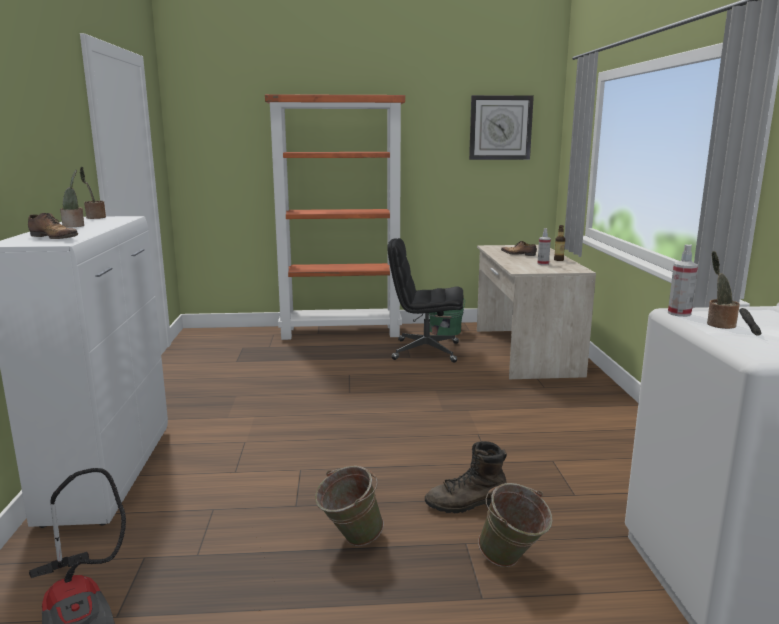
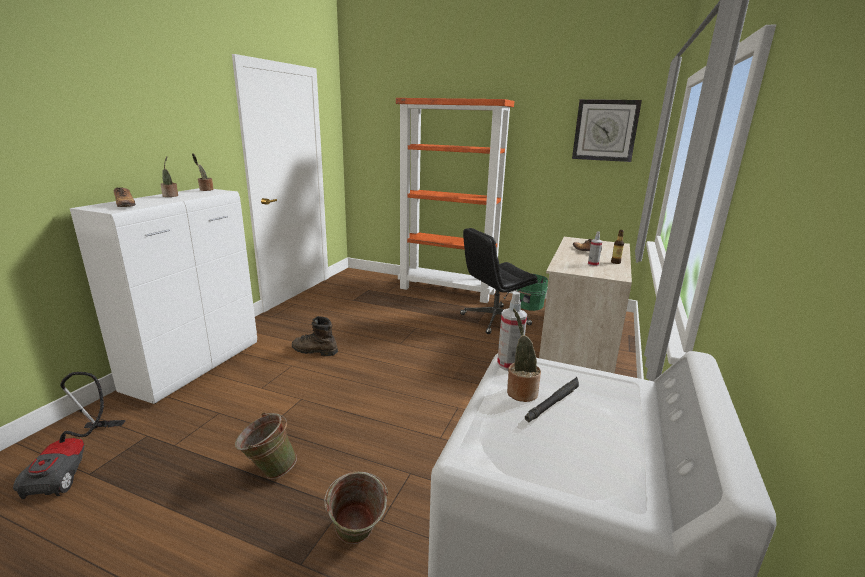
camera: 25 degrees right, 5 degrees up
(425, 351) = (494, 320): black office chair -> black office chair turned 60 degrees counterclockwise
(466, 504) = (381, 470): brown boot -> brown boot (314, 351)

